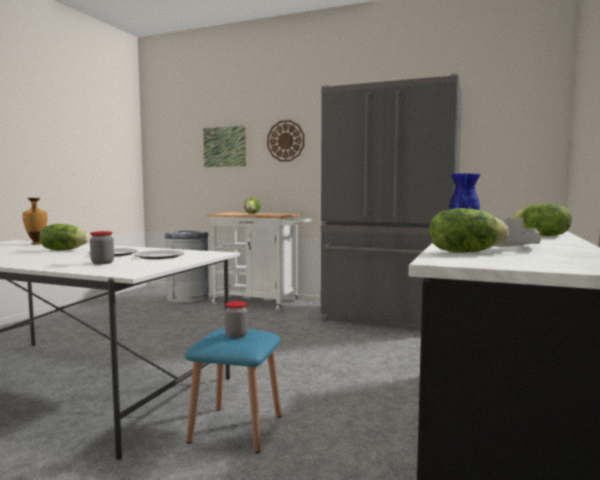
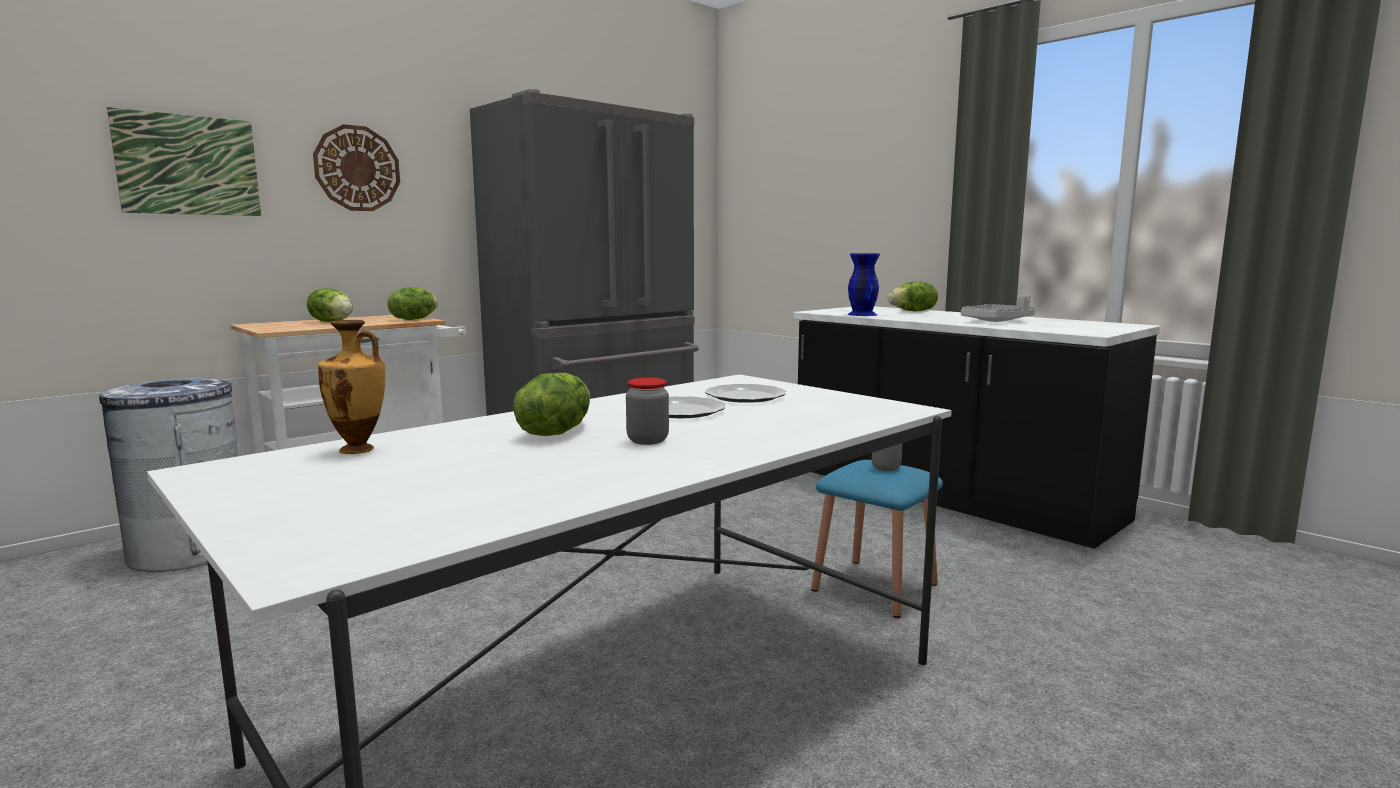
camera: 65 degrees left, 5 degrees up
(102, 263) = (790, 416): jar -> jar (647, 440)
(464, 252) = (1038, 327): lettuce -> lettuce (414, 319)

